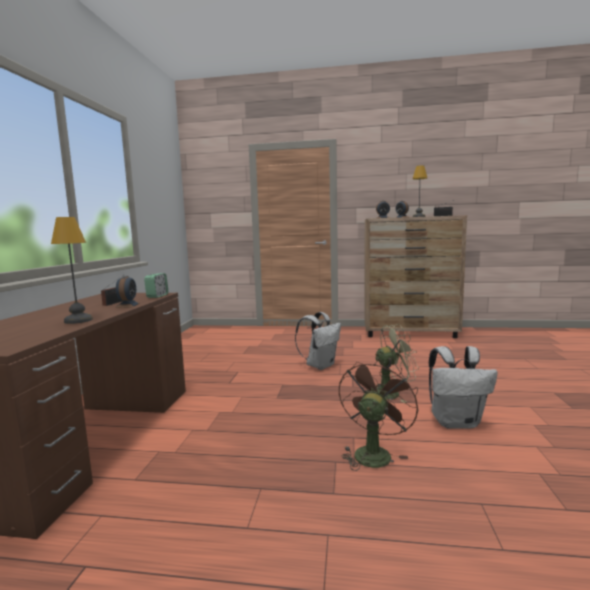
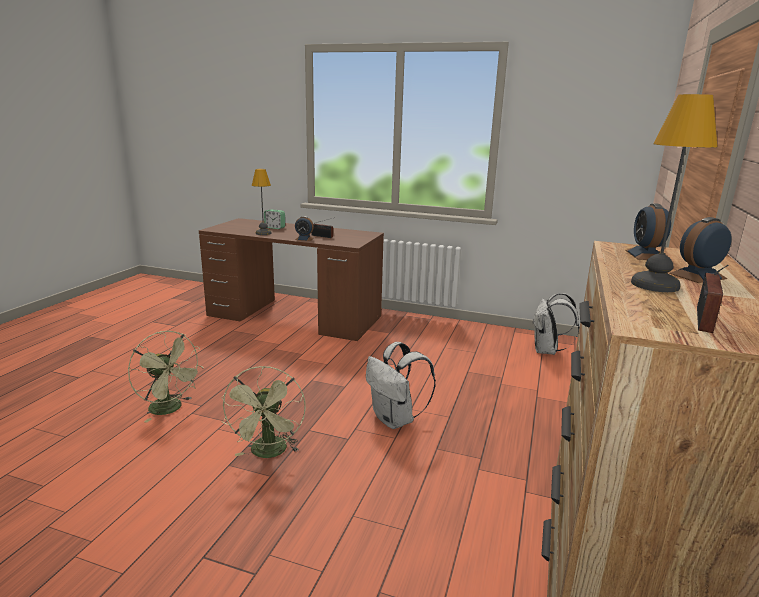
camera: 100 degrees right, 10 degrees up
(157, 296) = (341, 243): alarm clock -> alarm clock (275, 228)
(373, 452) = (170, 409): brown fan -> green fan
(456, 422) = (162, 476): white backpack -> white backpack (547, 351)

